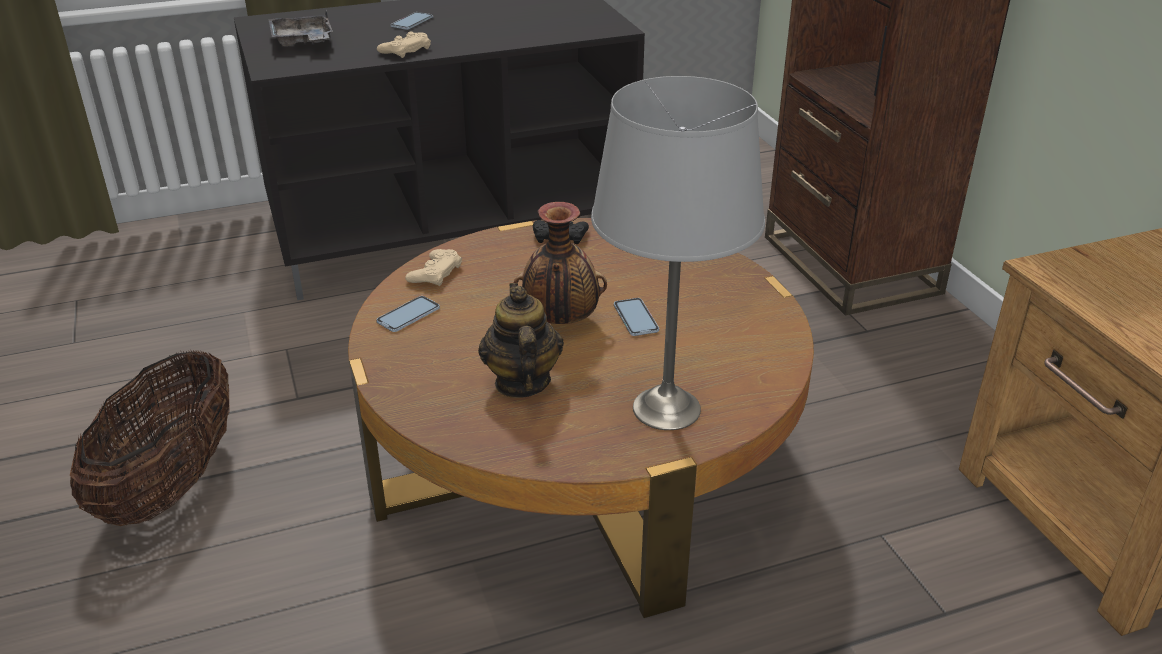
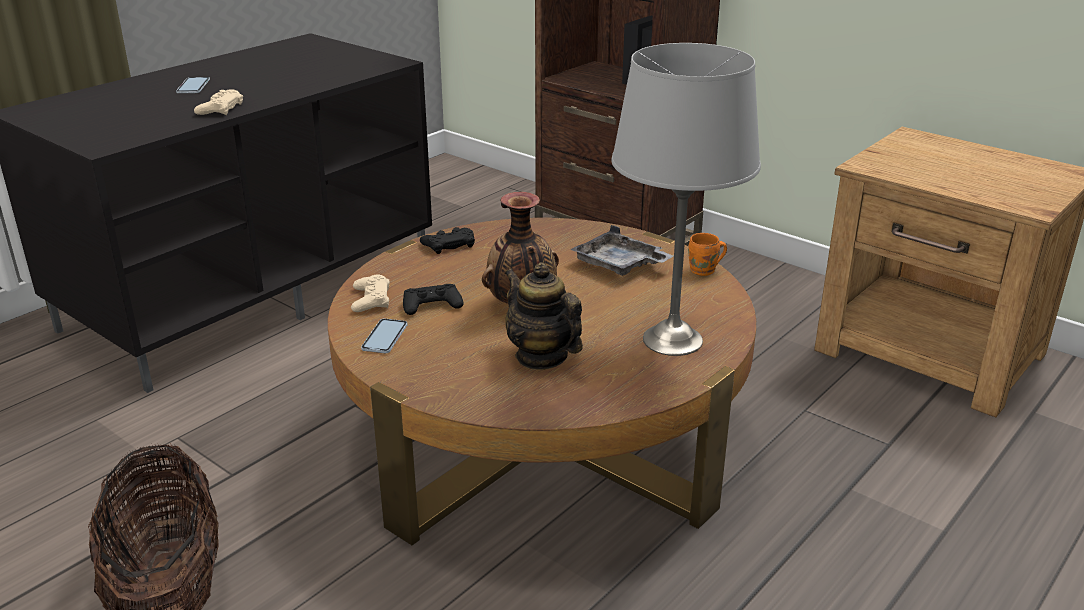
camera: 30 degrees left, 5 degrees down
(303, 41) = (100, 119): grey tray -> grey tray (619, 265)
(480, 295) = (431, 305): none -> black game controller
(636, 318) = (579, 286): phone -> none
(785, 341) = (704, 271): none -> orange mug

